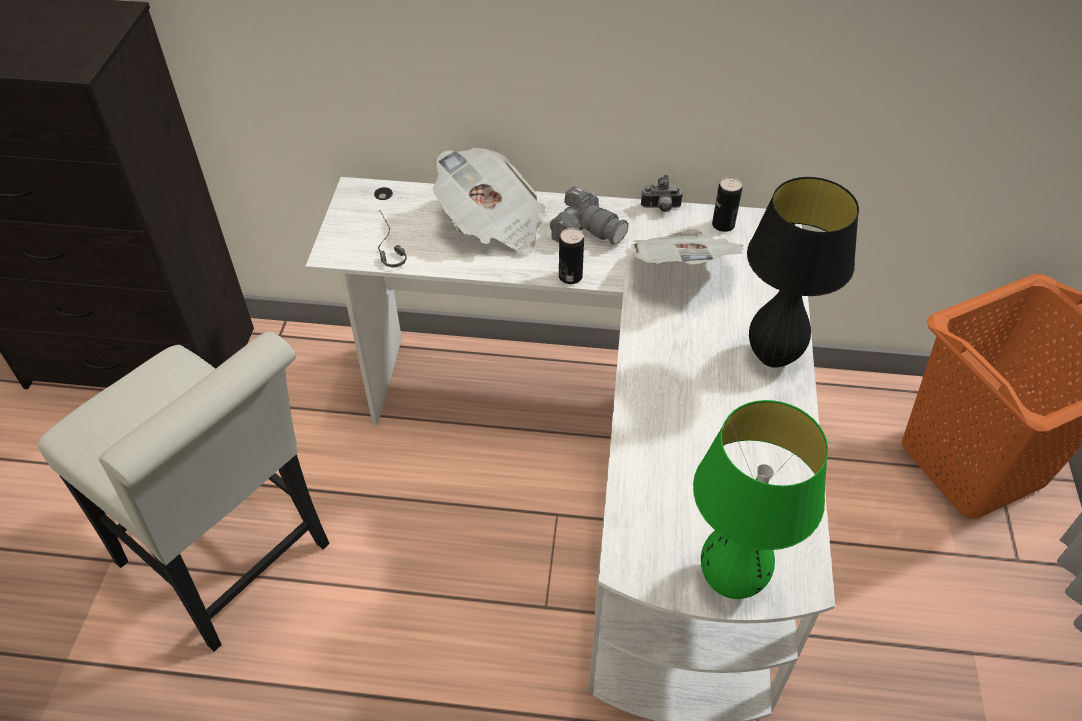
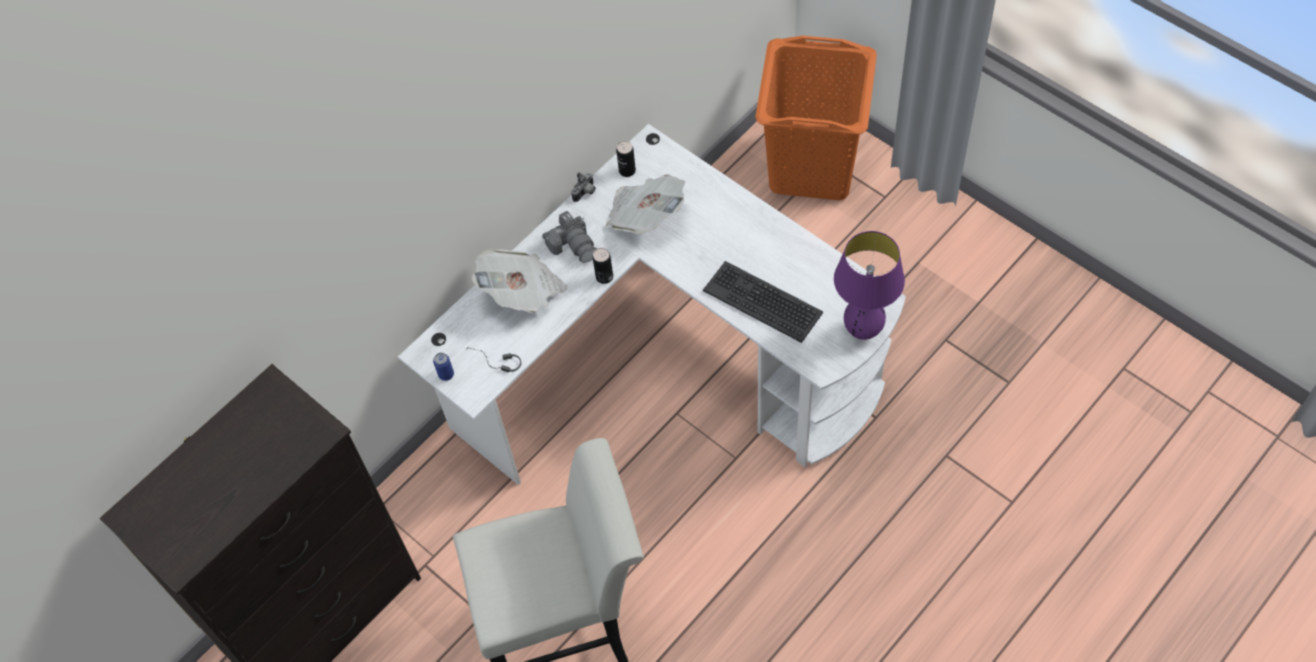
camera: 50 degrees left, 10 degrees up
(344, 219) = (446, 374): none -> can
(587, 232) = (573, 244): camera -> camera turned 75 degrees clockwise
(672, 440) = (763, 301): none -> keyboard
(730, 581) = (862, 331): green table lamp -> purple table lamp
(773, 357) = (745, 217): black table lamp -> none

